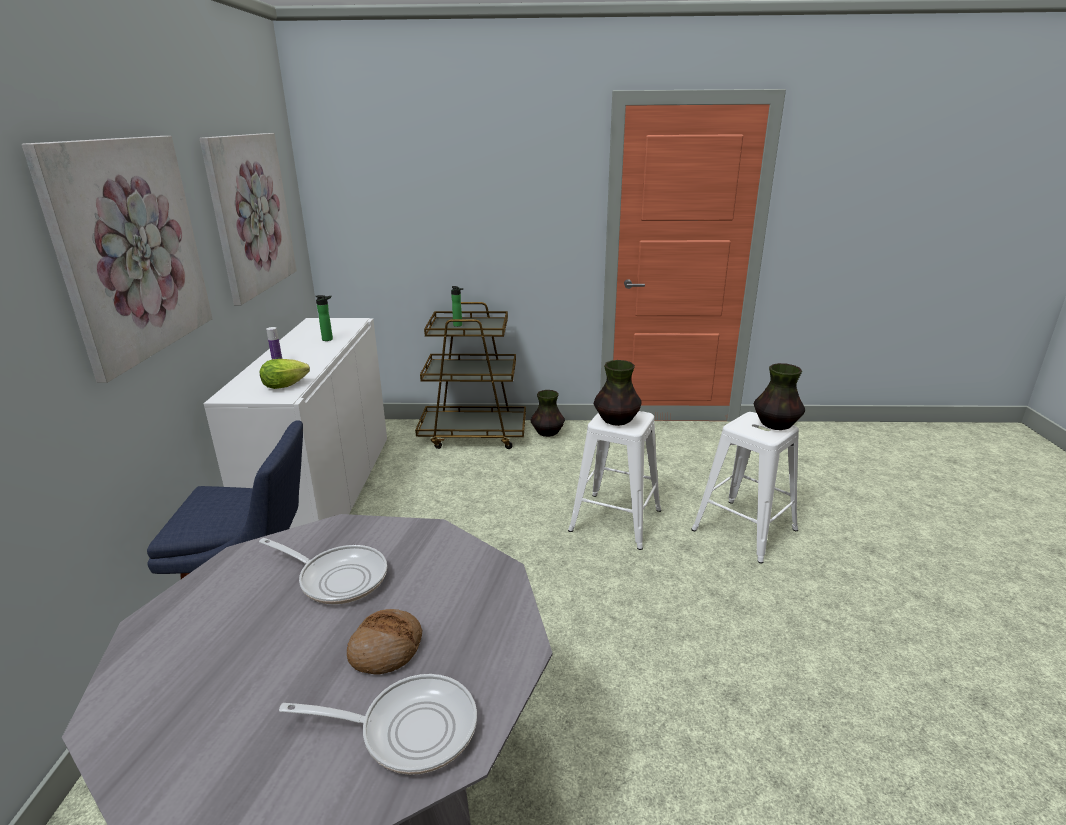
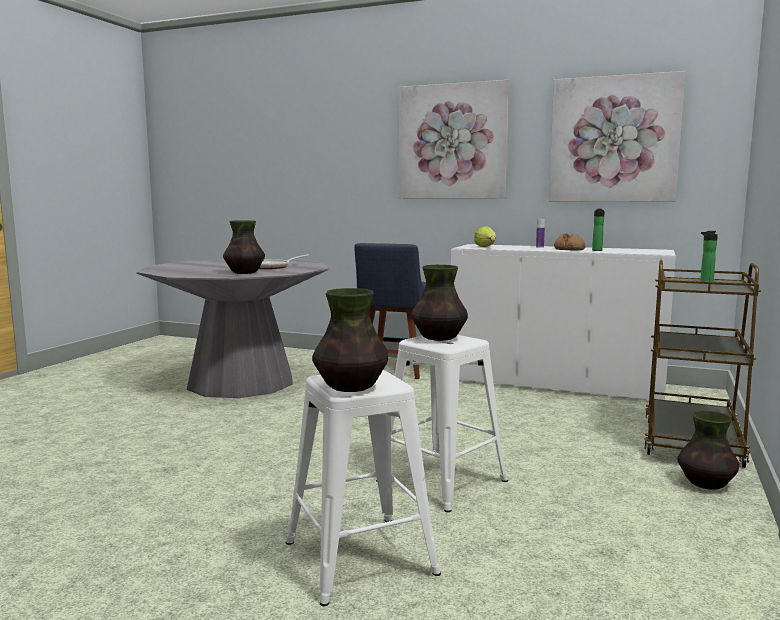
camera: 110 degrees right, 15 degrees down
(386, 649) = (215, 269): bread -> bread (569, 249)
(409, 729) = (171, 269): frying pan -> none
(446, 576) = (244, 273): none -> vase

